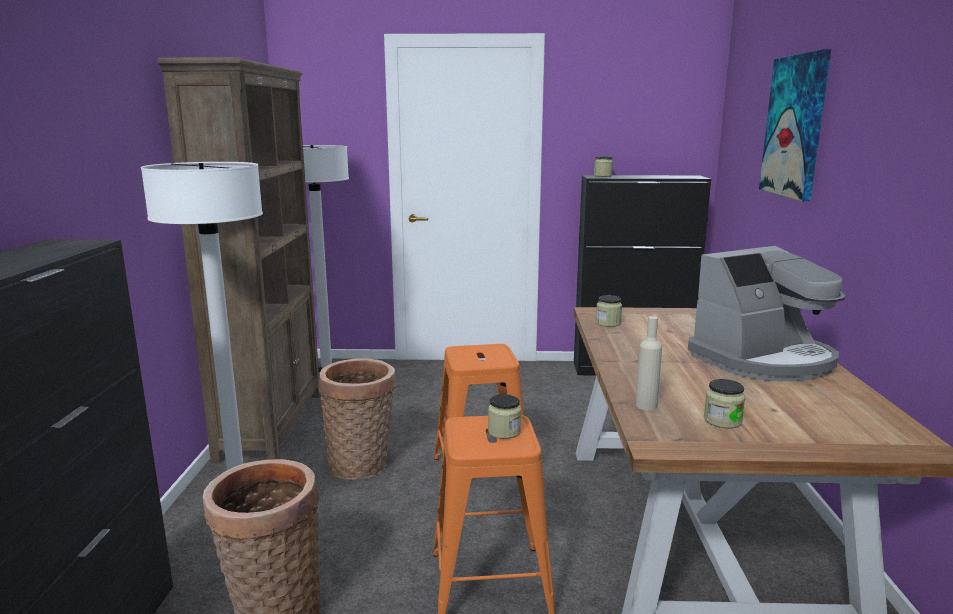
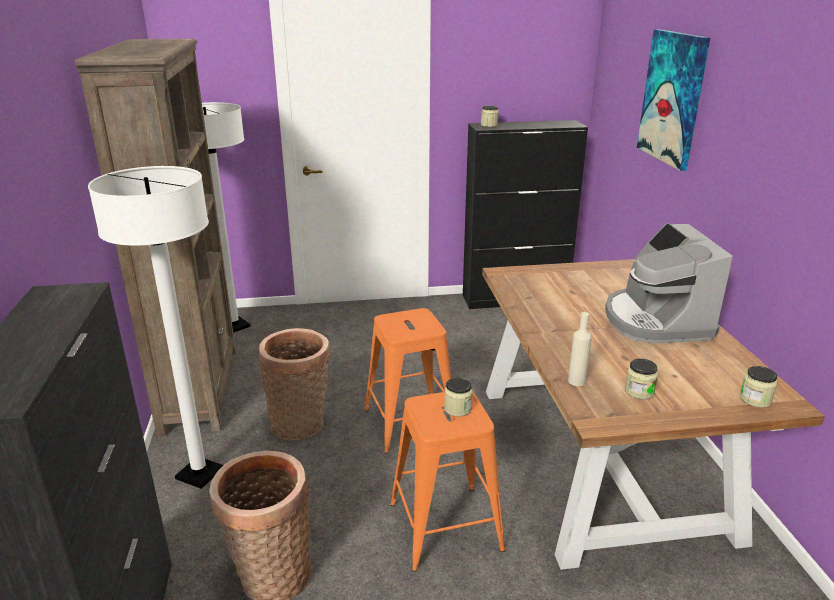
camera: 10 degrees left, 10 degrees up
(608, 323) = (518, 286): jar -> jar (755, 399)
(763, 360) = (655, 321): coffee machine -> coffee machine turned 120 degrees clockwise

